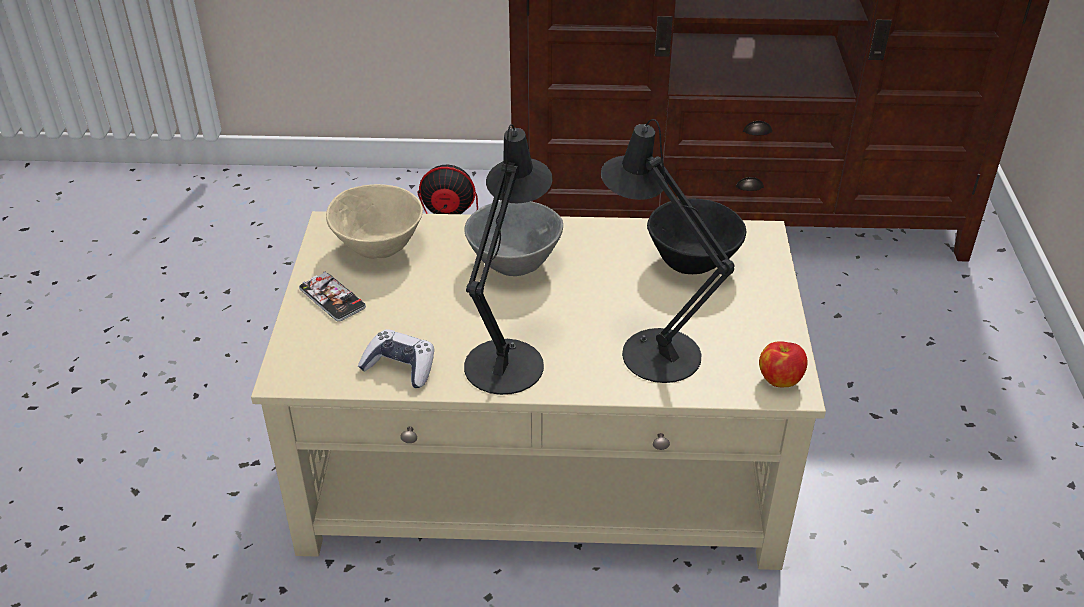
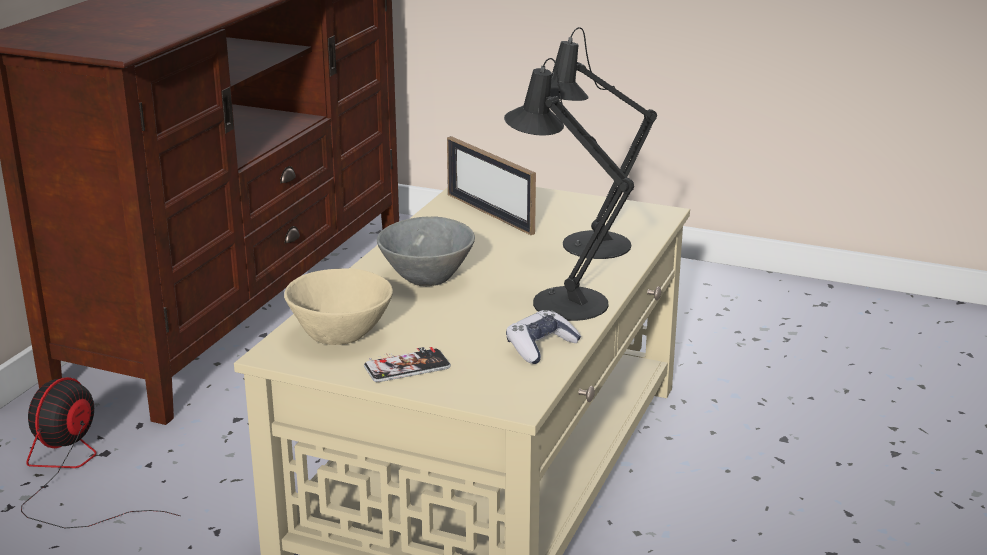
camera: 70 degrees left, 15 degrees down
(693, 263) = (489, 213): black bowl -> picture frame
(779, 379) = (649, 214): apple -> none

